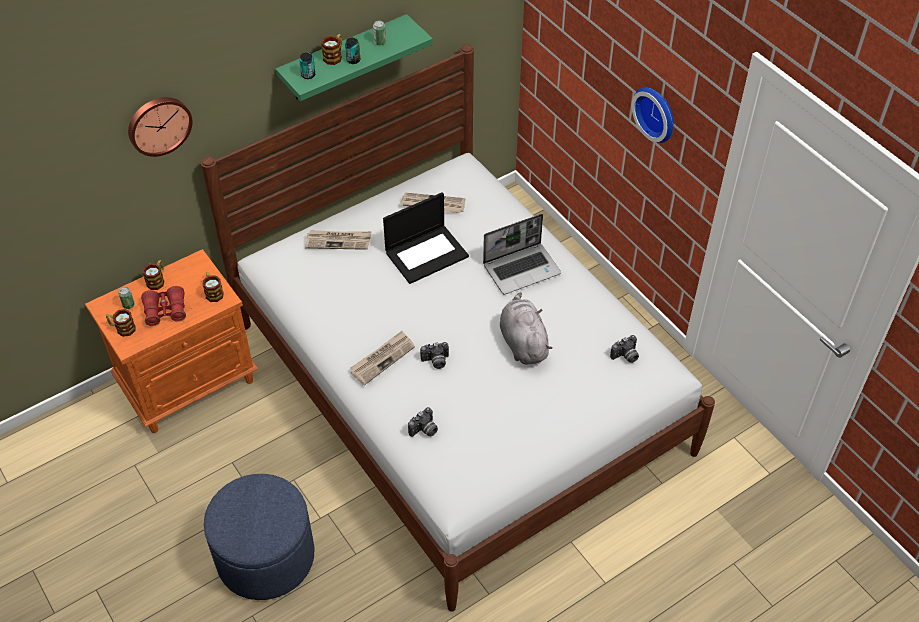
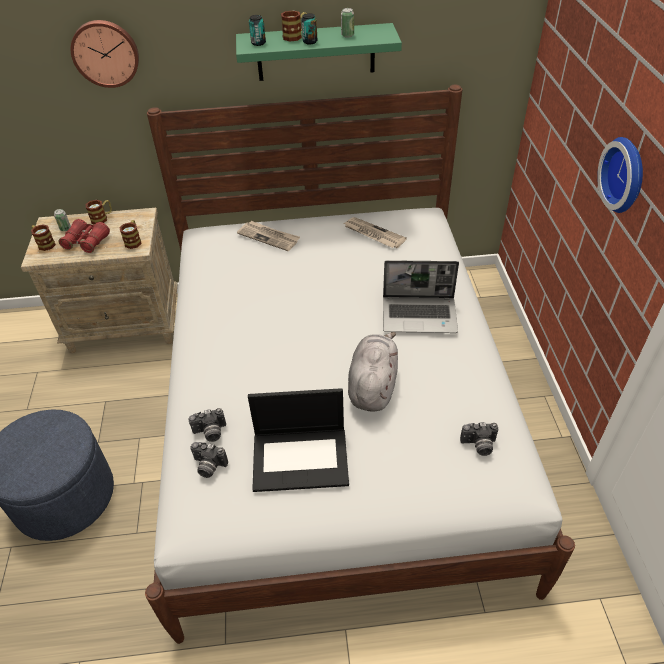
camera: 30 degrees right, 5 degrees down
(189, 382) = (126, 325): orange nightstand -> beige nightstand
(382, 359) = (225, 347): newspaper -> none
(427, 253) = (337, 271): laptop -> laptop (301, 458)
(435, 361) = (272, 369): camera -> camera (208, 467)

